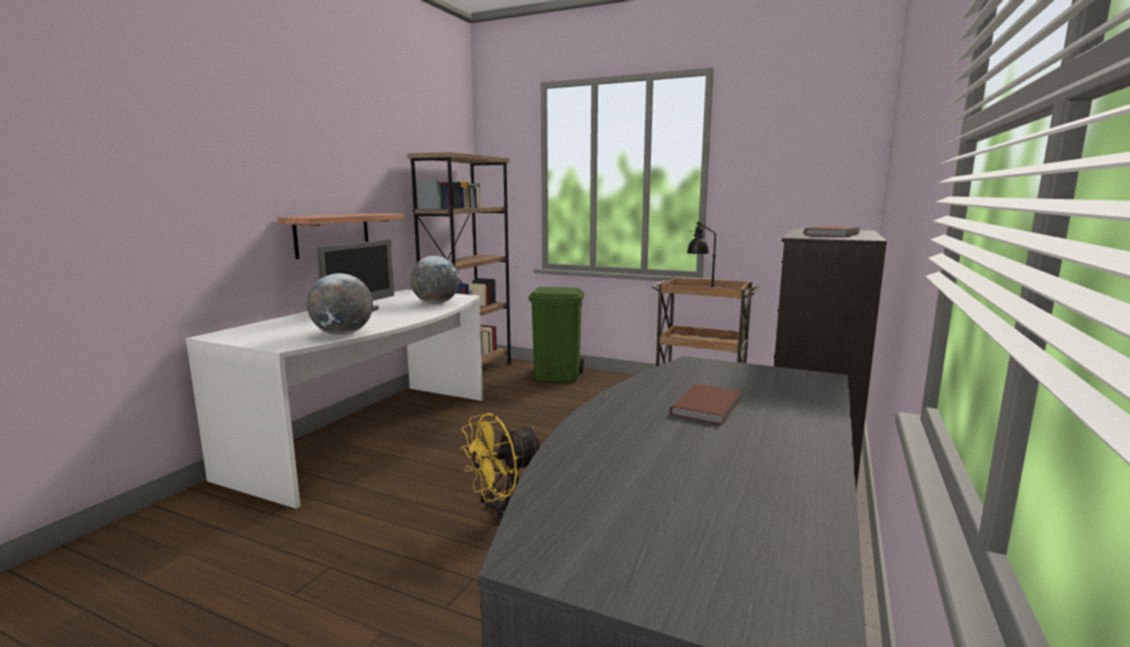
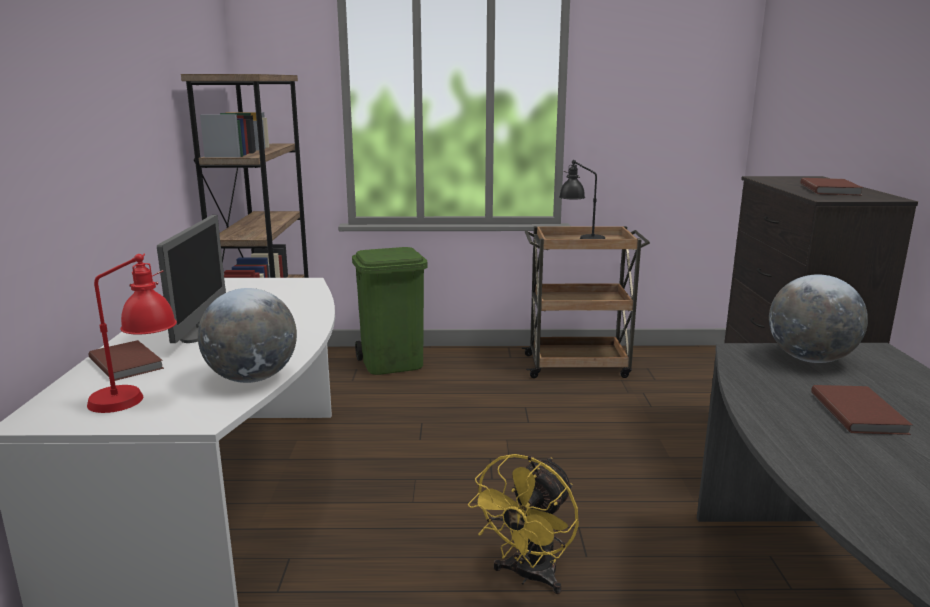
camera: 25 degrees left, 5 degrees up
(271, 335) = (138, 401): none -> red table lamp
(297, 320) = (127, 363): none -> brown book
(332, 234) = (119, 213): shelf -> none
(436, 303) = (289, 299): globe -> globe (810, 359)

